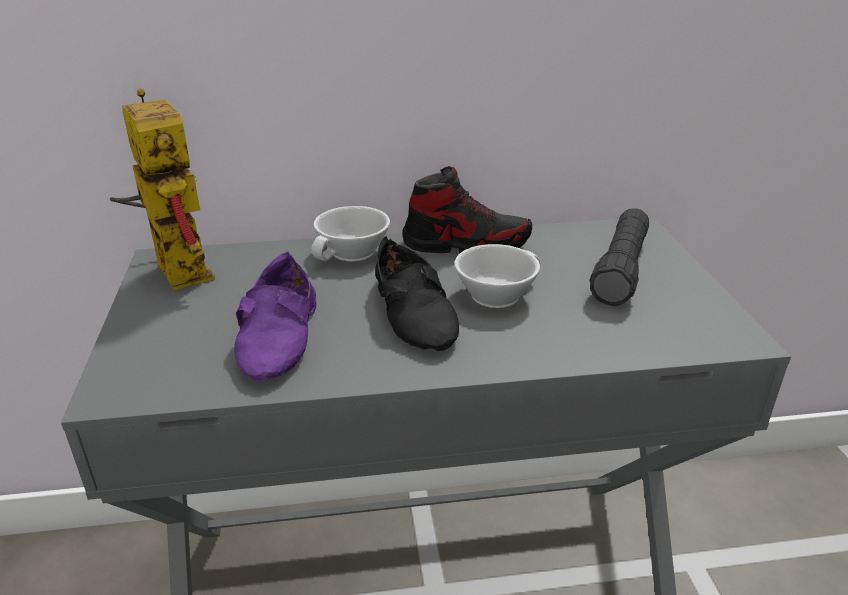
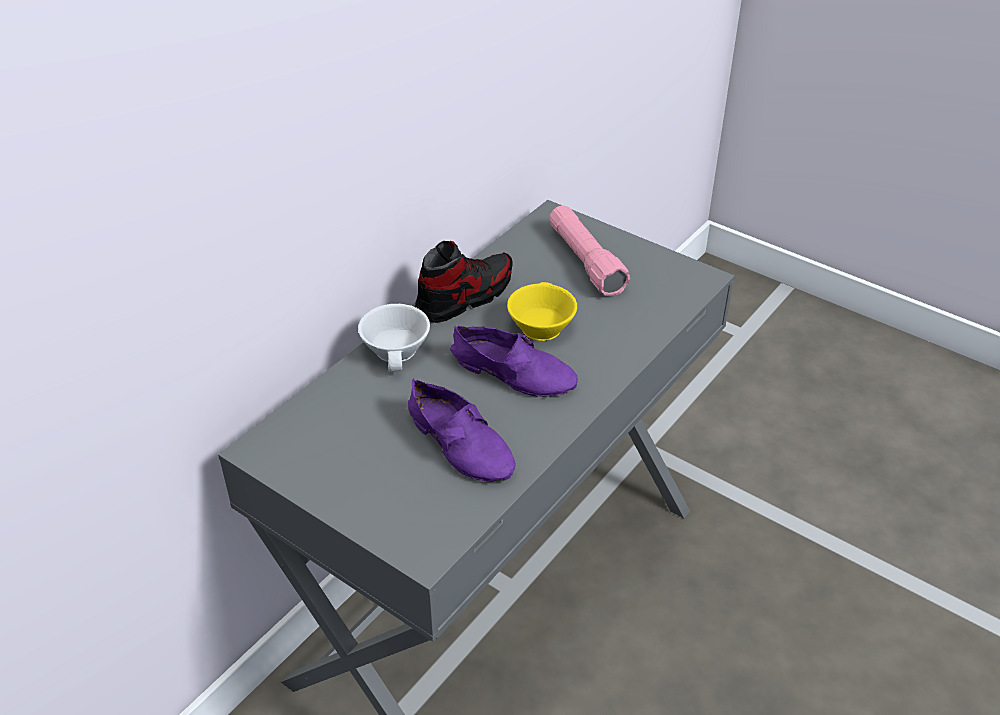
camera: 45 degrees left, 10 degrees up
(174, 267) = (285, 447): toy robot -> none
(416, 312) = (514, 371): black shoe -> purple shoe
(495, 292) = (539, 326): white cup -> yellow cup
(620, 270) = (585, 261): black flashlight -> pink flashlight

